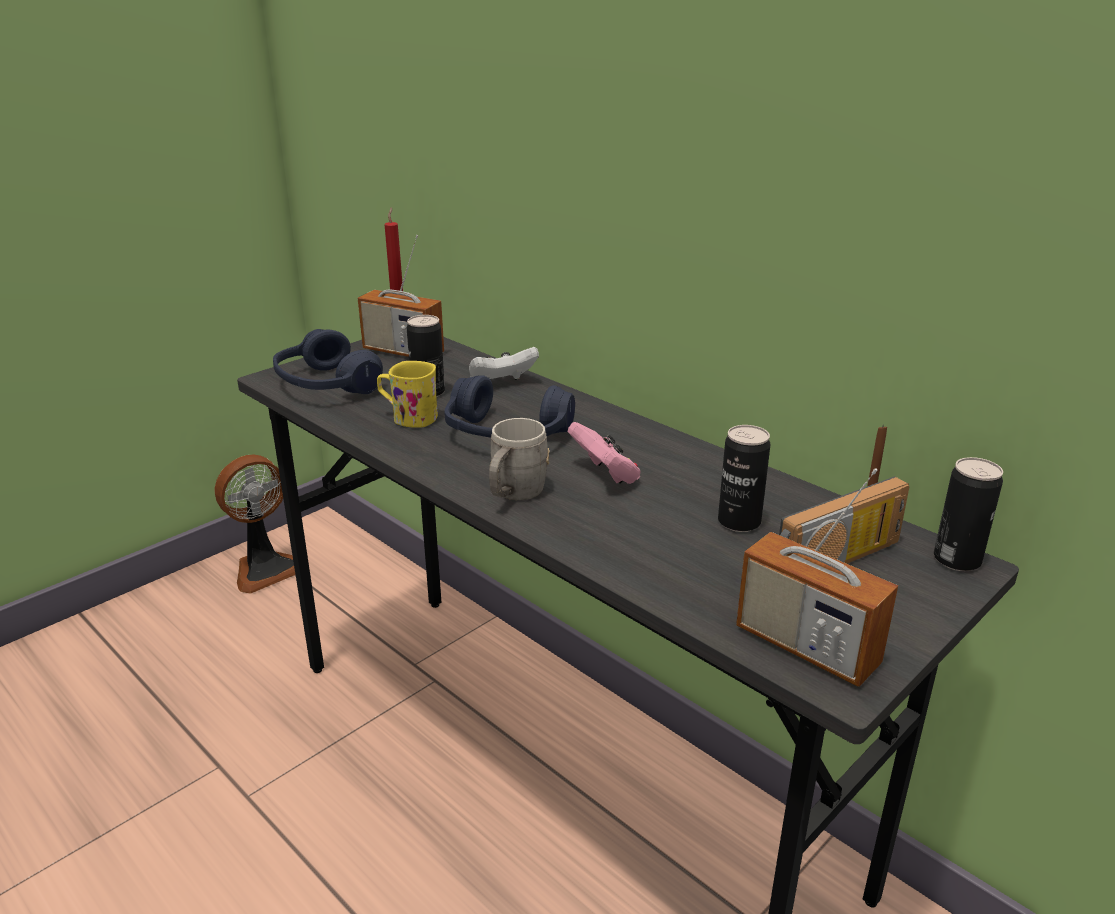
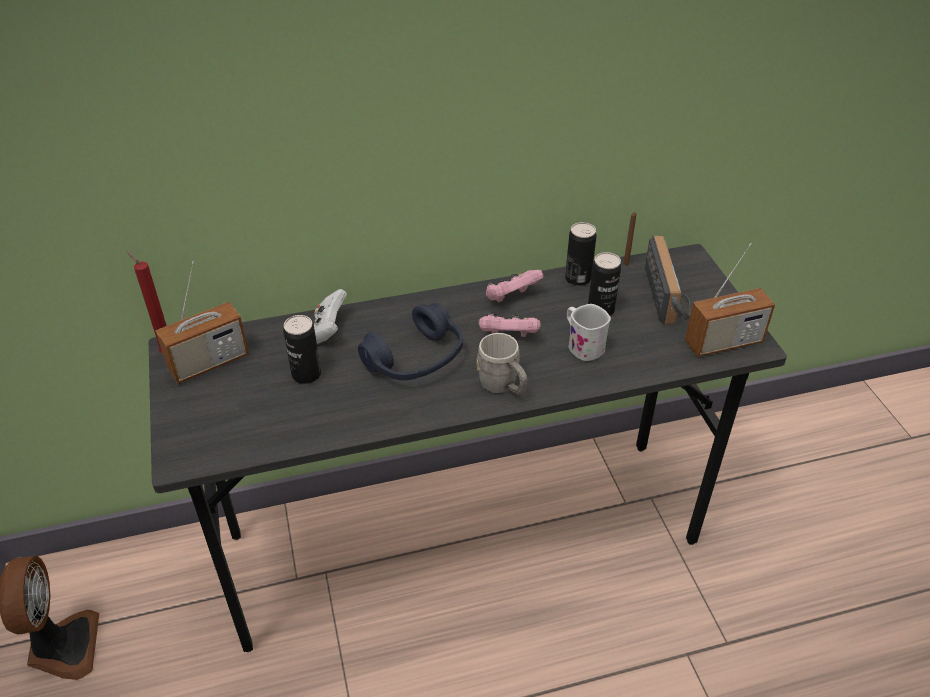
camera: 60 degrees left, 15 degrees up
(326, 385) = (232, 429): blue headphones -> none
(408, 418) = (342, 400): yellow mug -> none
(650, 526) = (582, 345): none -> white mug
(679, 457) = (511, 298): none -> pink game controller
(957, 560) = (683, 258): can -> can (578, 278)

